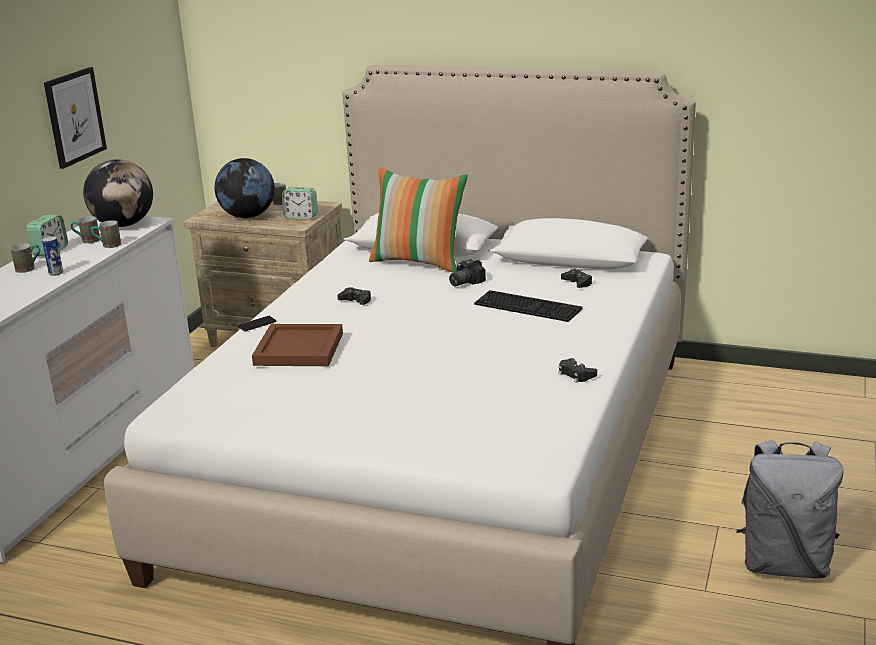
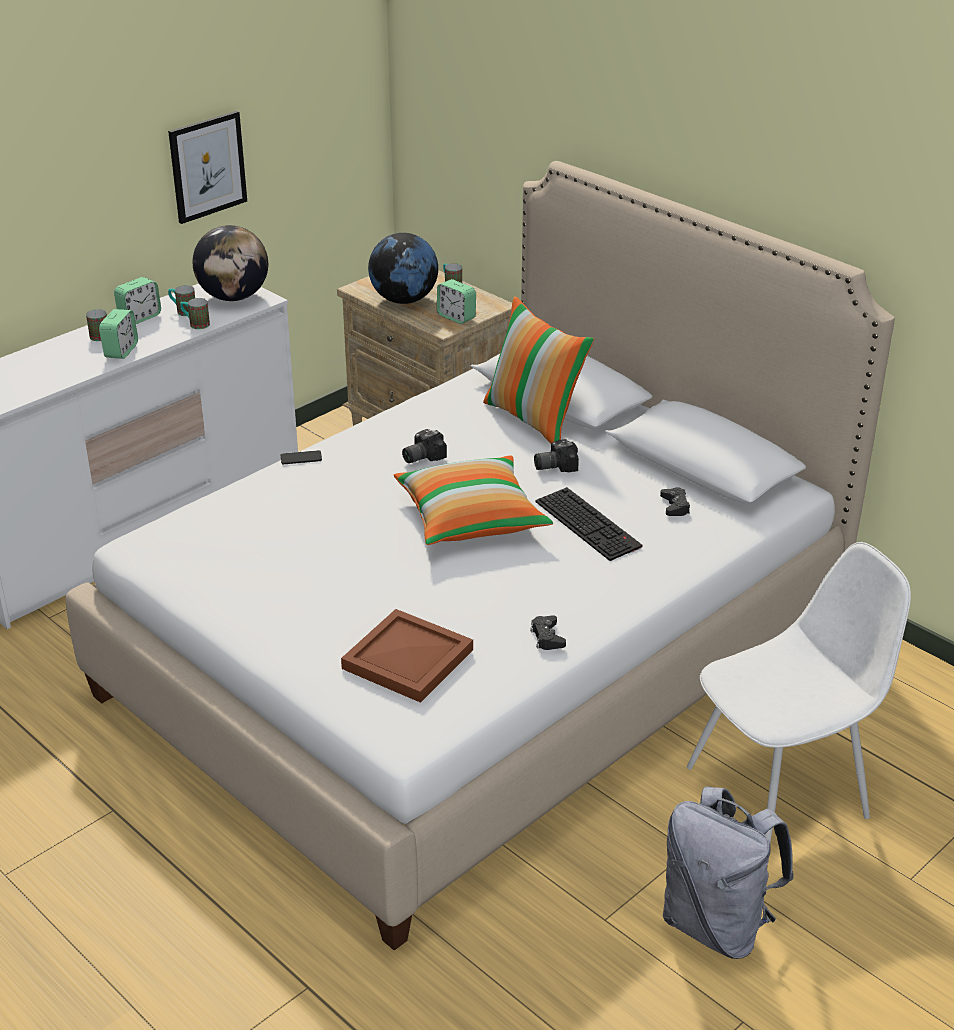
camera: 25 degrees right, 10 degrees up
(56, 273) = (121, 351): can -> alarm clock
(297, 349) = (306, 508): brown tray -> brown tray (405, 659)
(356, 300) = (421, 456): black game controller -> camera
(437, 324) = (471, 518): none -> pillow
(742, 469) = (781, 790): none -> white chair

